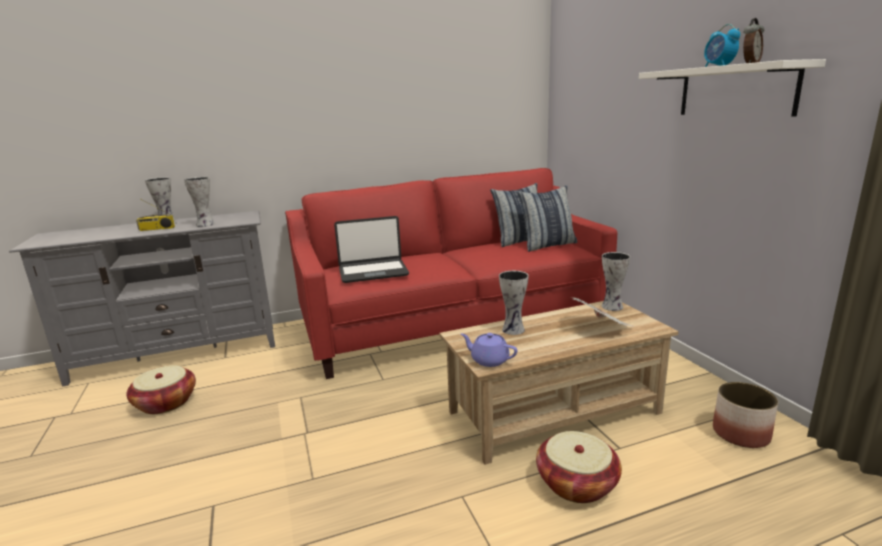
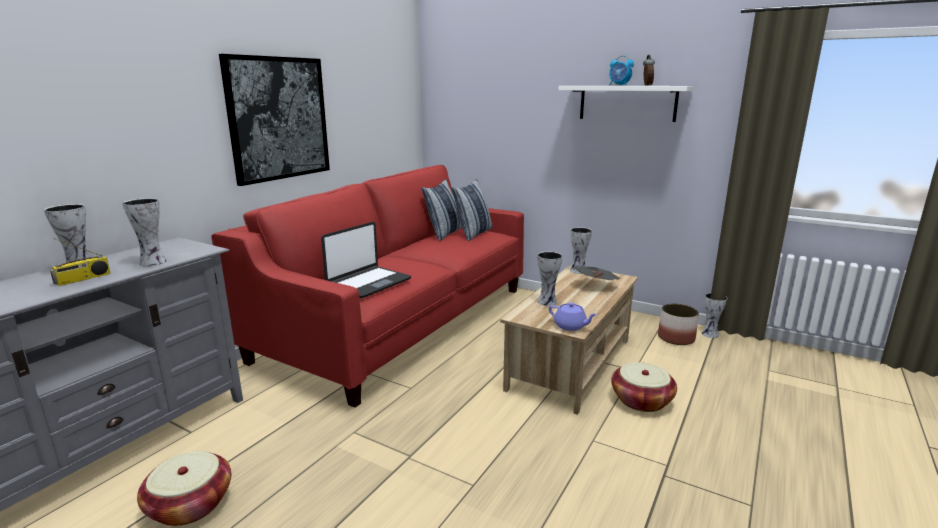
camera: 40 degrees left, 0 degrees up
(359, 118) = (278, 118): none -> picture
(489, 360) = (570, 326): purple teapot -> purple teapot turned 135 degrees counterclockwise
(809, 449) = (710, 334): none -> vase

